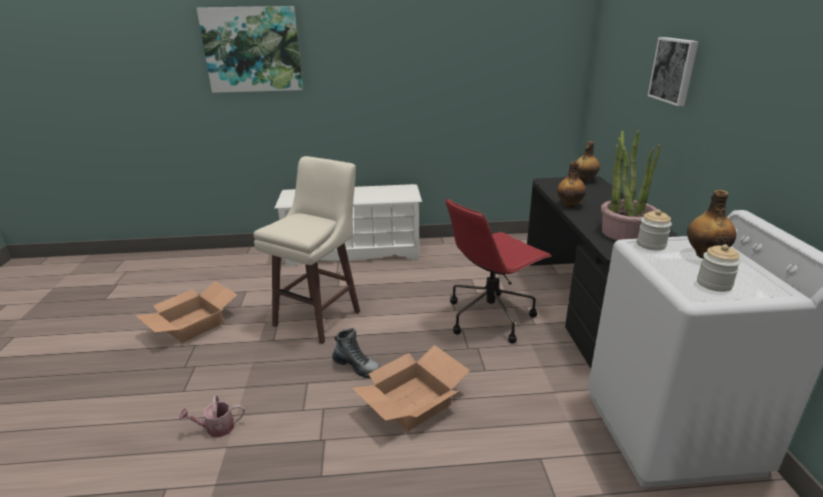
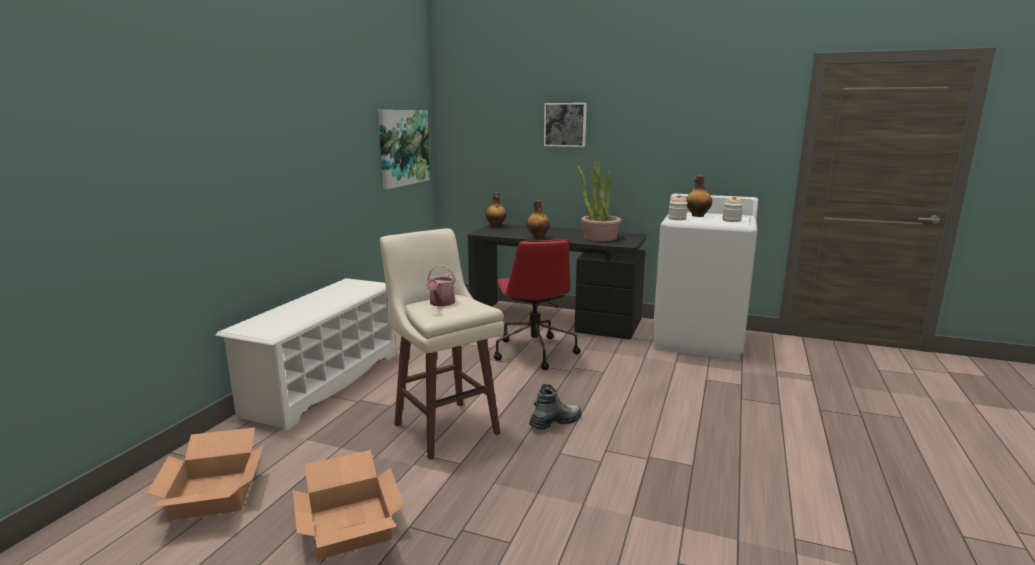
camera: 65 degrees left, 10 degrees down
(216, 428) = (598, 520): watering can -> watering can (441, 303)
(252, 50) = (164, 119): picture -> picture (403, 147)
(412, 403) = (625, 408): cardboard box -> cardboard box (214, 495)

